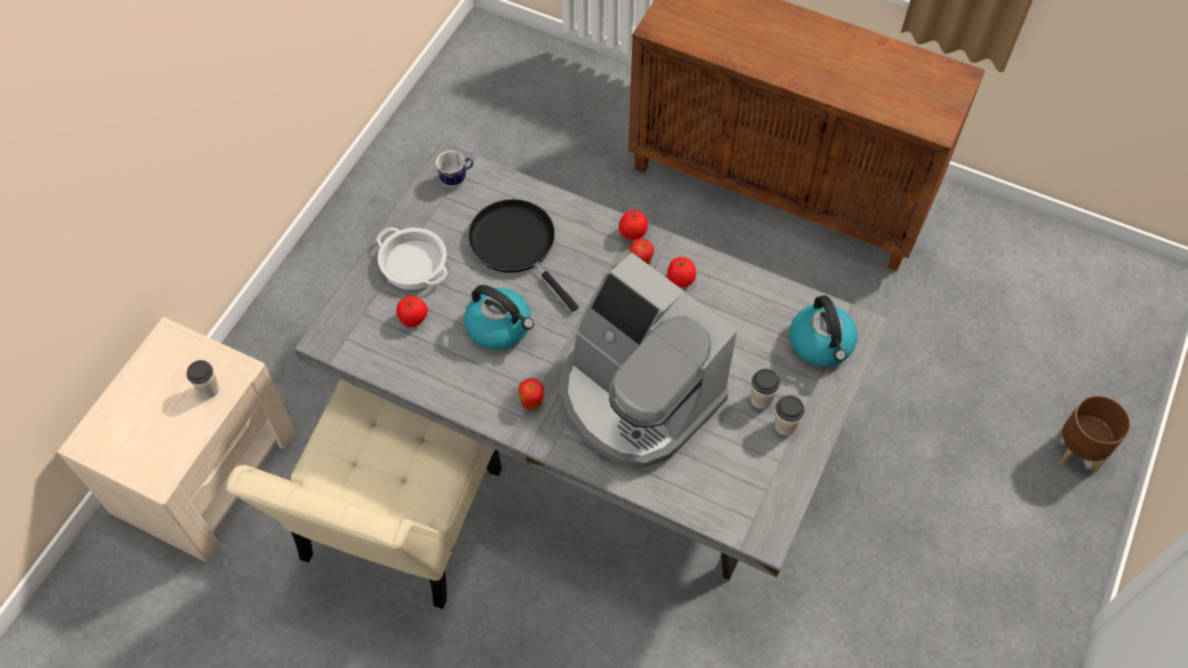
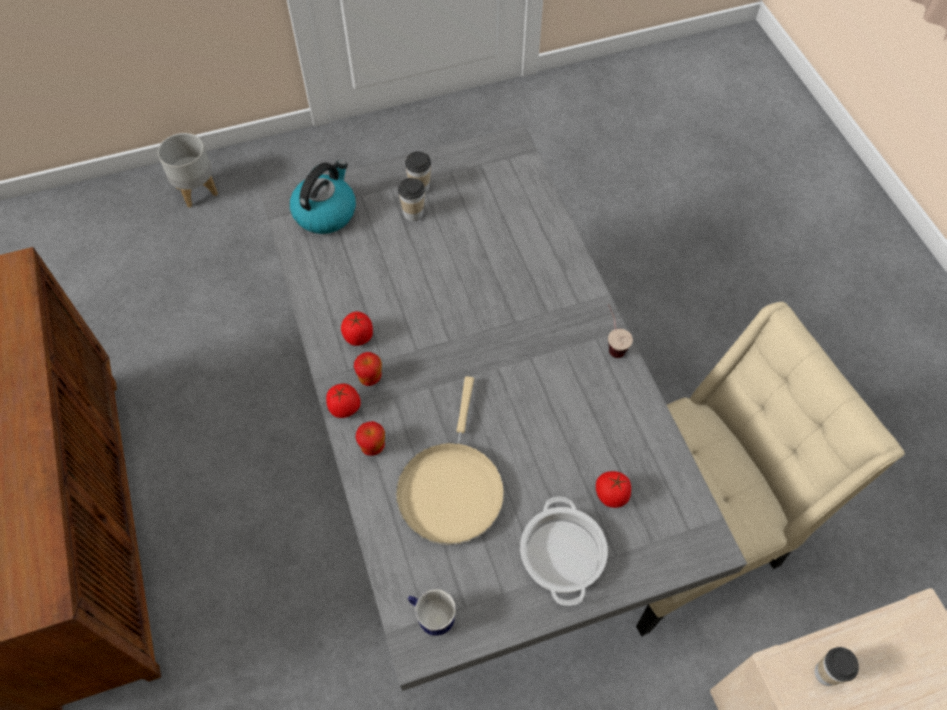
camera: 135 degrees left, 0 degrees up
(500, 327) = (542, 423): kettle -> none
(506, 423) = (612, 343): none -> cup
(516, 245) = (451, 487): black frying pan -> beige frying pan
(532, 402) = (577, 342): apple -> apple (373, 447)
(637, 396) = (495, 283): coffee machine -> none
(1079, 451) = (196, 190): brown planter -> grey planter

